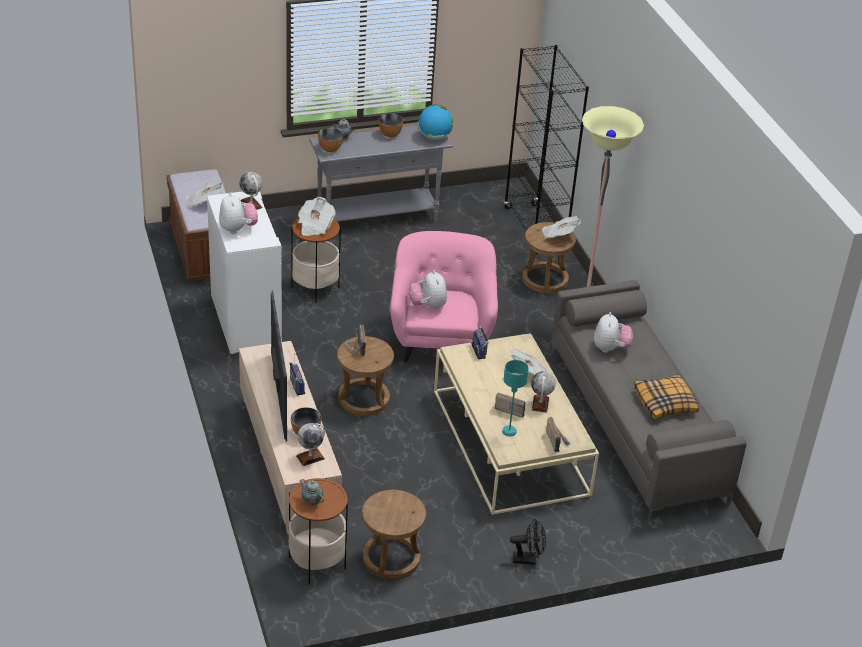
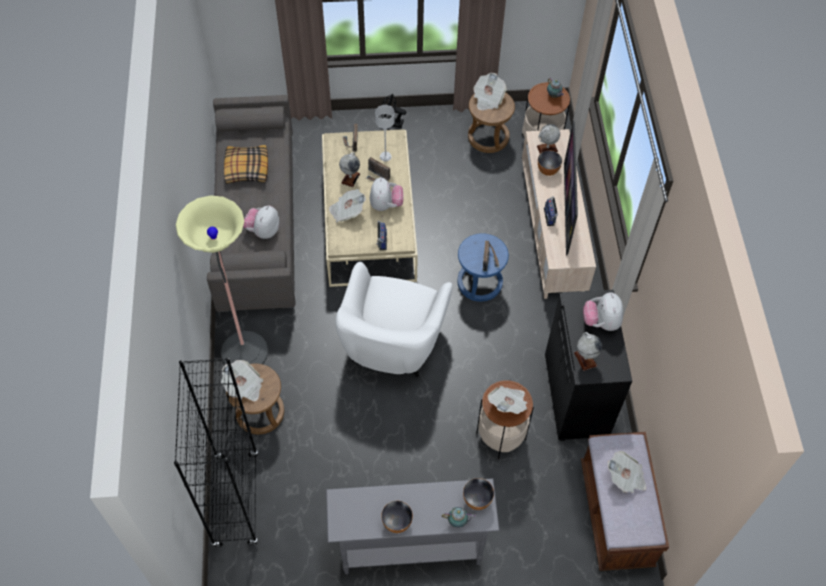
camera: 165 degrees left, 20 degrees up
(244, 321) = (577, 396): white cabinet -> black cabinet
(363, 399) = (480, 282): brown stool -> blue stool
(401, 518) = (488, 99): none -> newspaper
(428, 306) = (412, 303): plush toy -> plush toy (386, 205)
(435, 137) = (343, 509): globe -> none
(440, 339) = (392, 344): pink armchair -> white armchair
(509, 431) = (385, 156): turquoise table lamp -> grey table lamp

